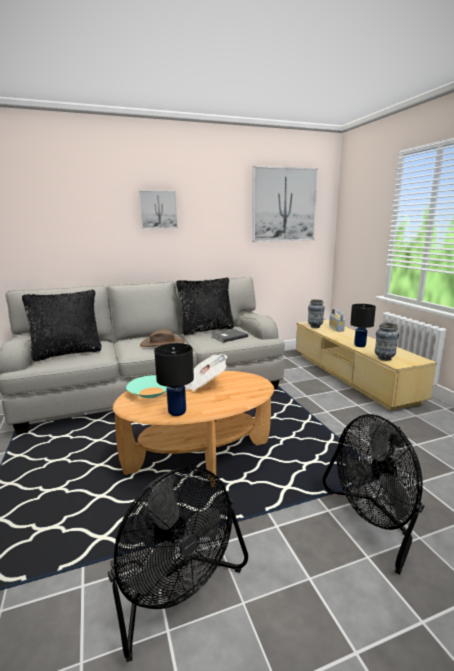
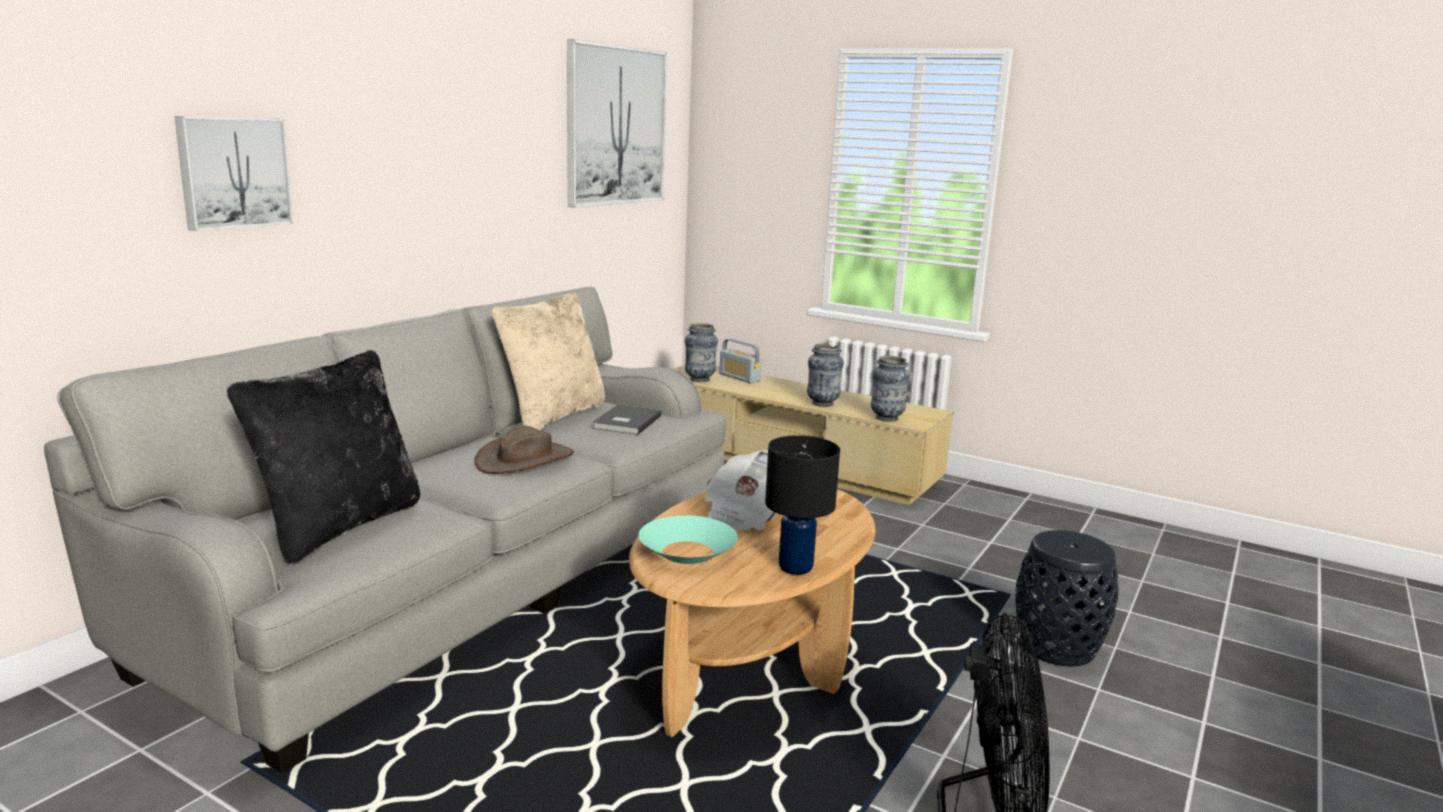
camera: 40 degrees left, 0 degrees up
(158, 209) = (399, 132): picture -> picture (233, 172)
(207, 331) = (554, 417): black pillow -> beige pillow
(359, 345) = (822, 403): black table lamp -> vase
(374, 519) = (1057, 647): black fan -> black stool

